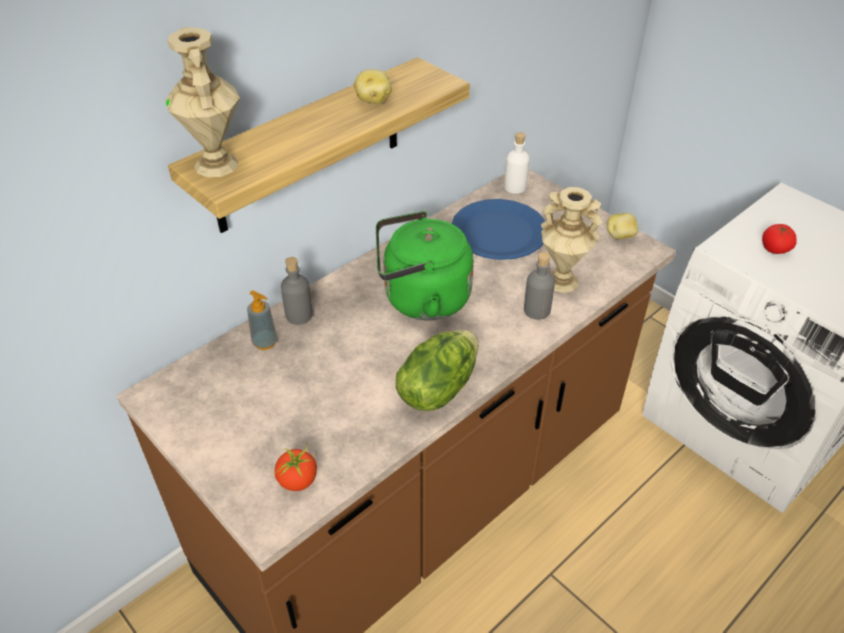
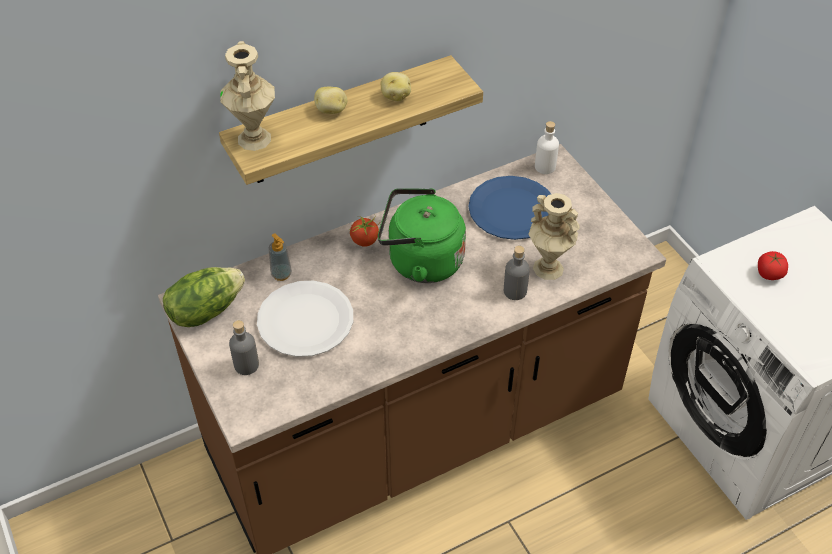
camera: 15 degrees right, 5 degrees up
(298, 480) = (275, 392): tomato -> tomato (365, 240)
(299, 315) = (315, 255): grey bottle -> grey bottle (246, 365)
(310, 387) = (305, 320): none -> white plate
(437, 388) = (406, 342): lettuce -> lettuce (205, 310)
(620, 236) = (621, 235): potato -> potato (331, 111)

